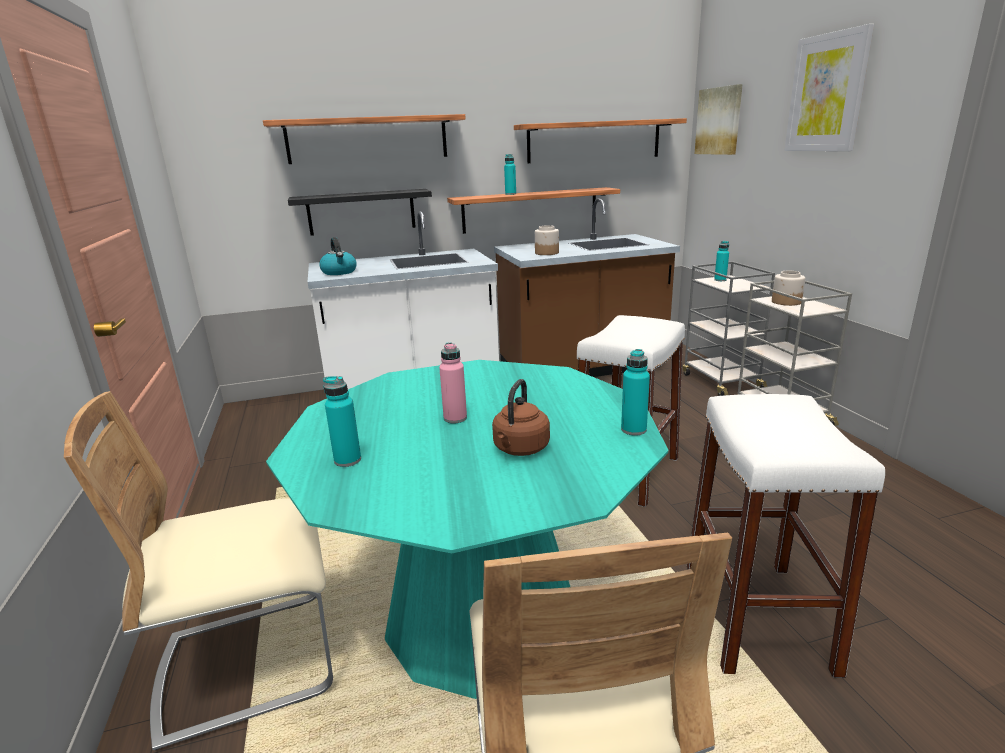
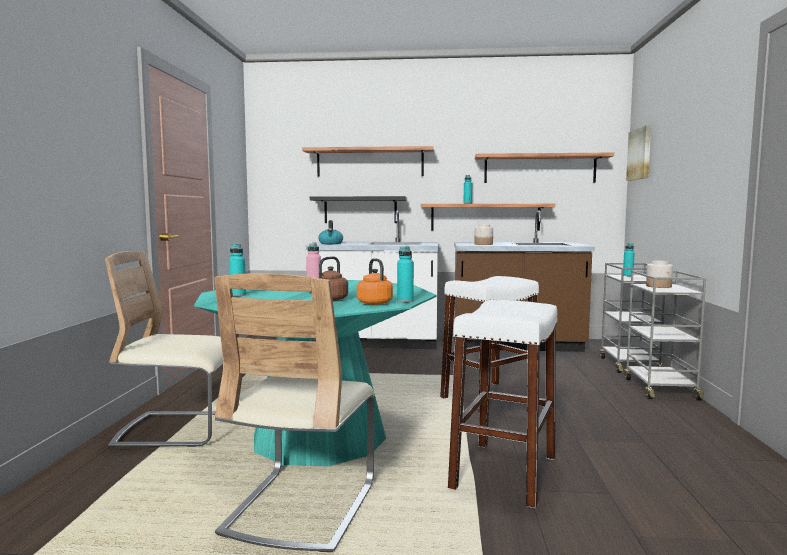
camera: 20 degrees right, 15 degrees down
(600, 447) = (373, 303): none -> orange kettle
(827, 93) = (691, 124): picture -> none

